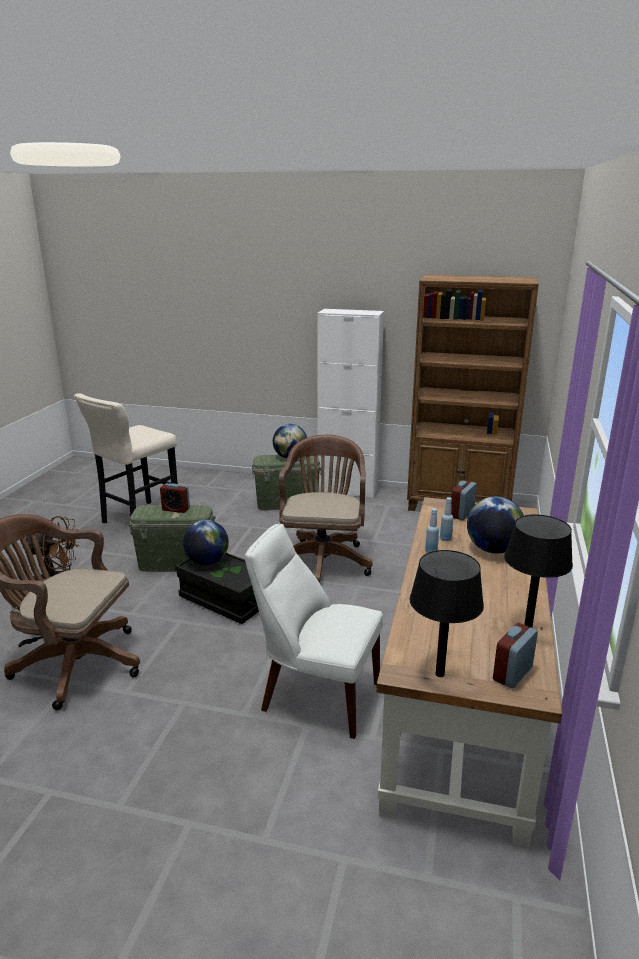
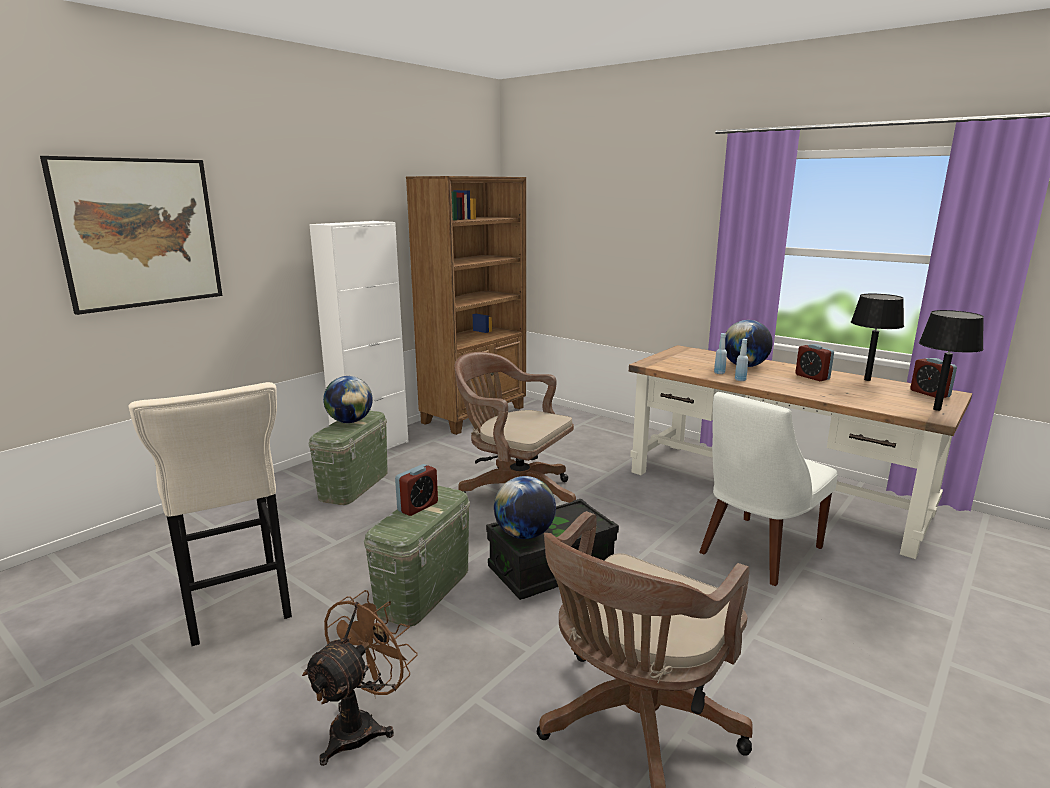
camera: 65 degrees left, 5 degrees down
(216, 304) = (139, 233): none -> picture
(462, 514) = (673, 361): alarm clock -> alarm clock (812, 377)

